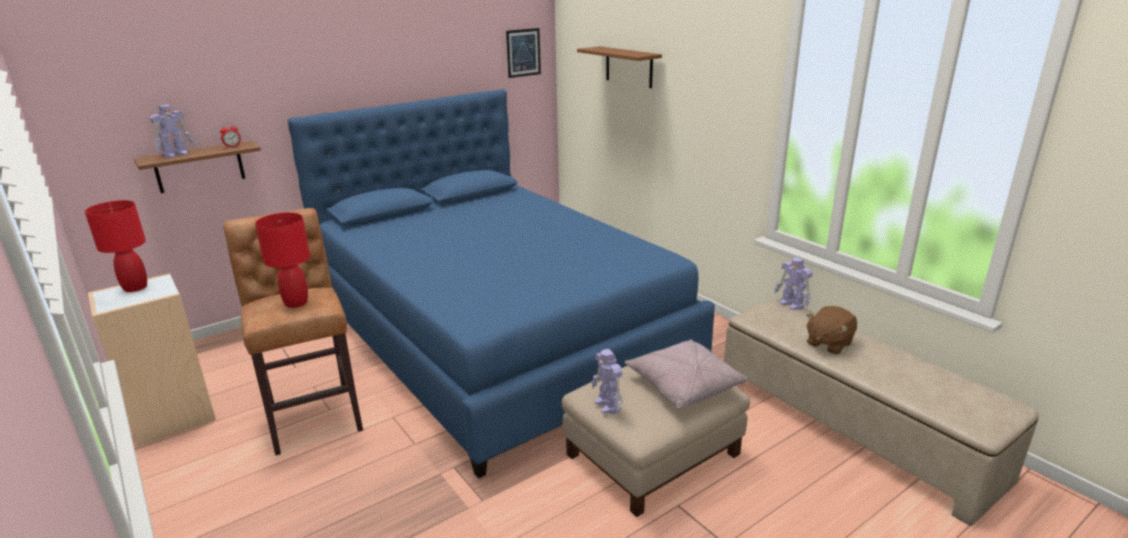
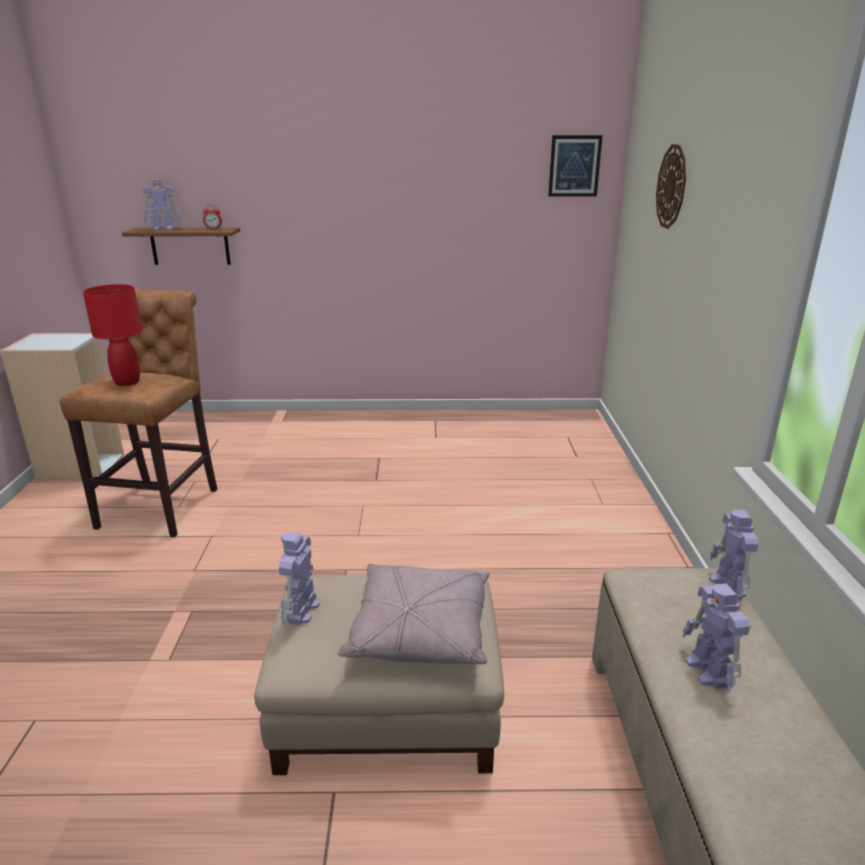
camera: 35 degrees right, 0 degrees up
(136, 287) = (59, 337): red table lamp -> none
(497, 334) = (401, 492): blue bed -> none
(629, 67) = (672, 186): brown shelf -> wall clock
(828, 343) = (708, 672): brown plush toy -> toy robot

